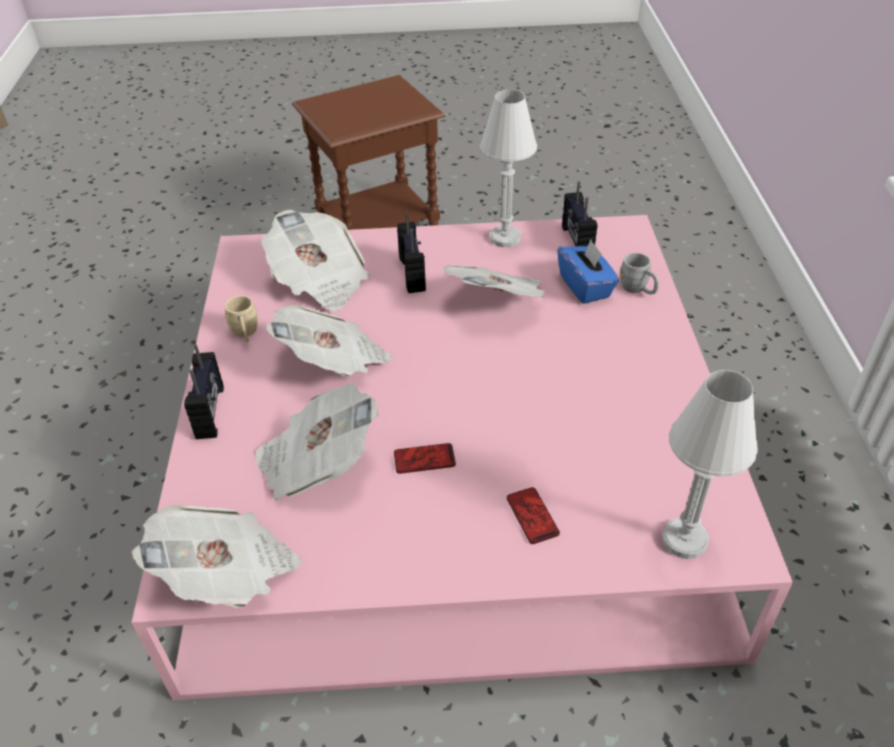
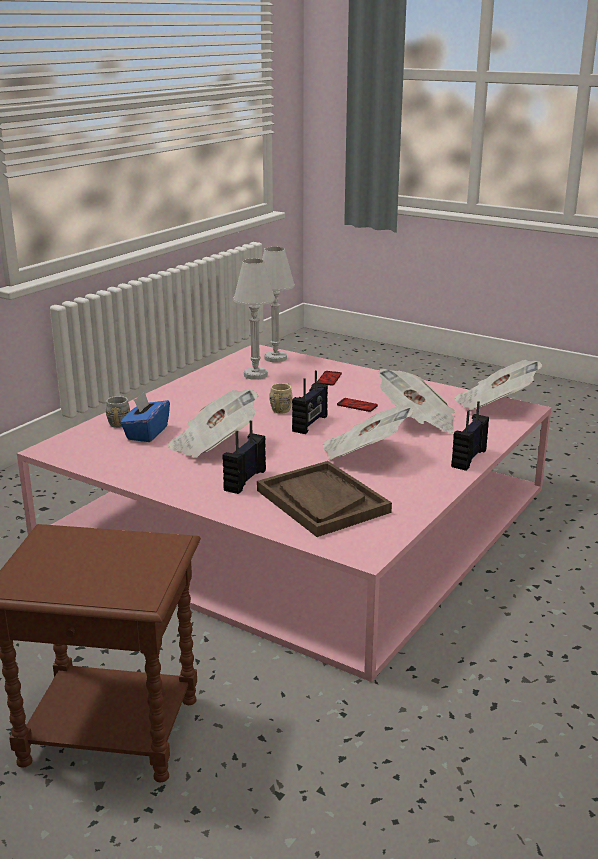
camera: 145 degrees left, 20 degrees down
(245, 334) = (413, 489): beige mug -> beige mug (283, 408)
(320, 281) = (322, 501): newspaper -> brown tray
(505, 238) = (140, 476): white table lamp -> white table lamp (255, 375)
(576, 242) = (99, 455): radio -> radio (310, 424)

